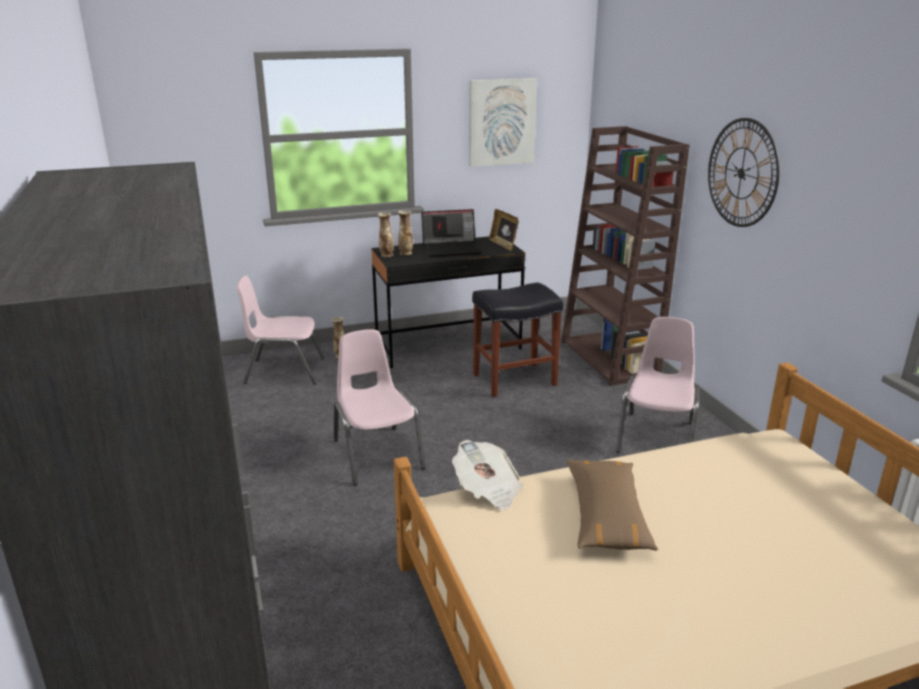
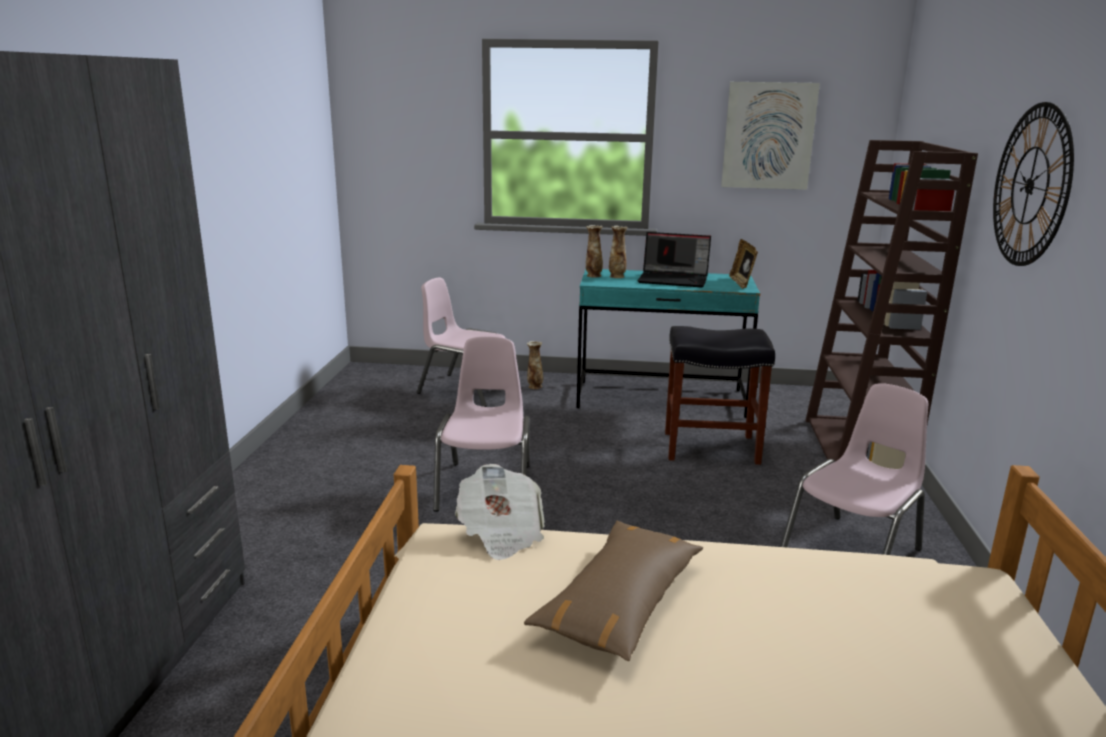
camera: 25 degrees right, 5 degrees down
(448, 346) = (660, 399): black desk -> turquoise desk

